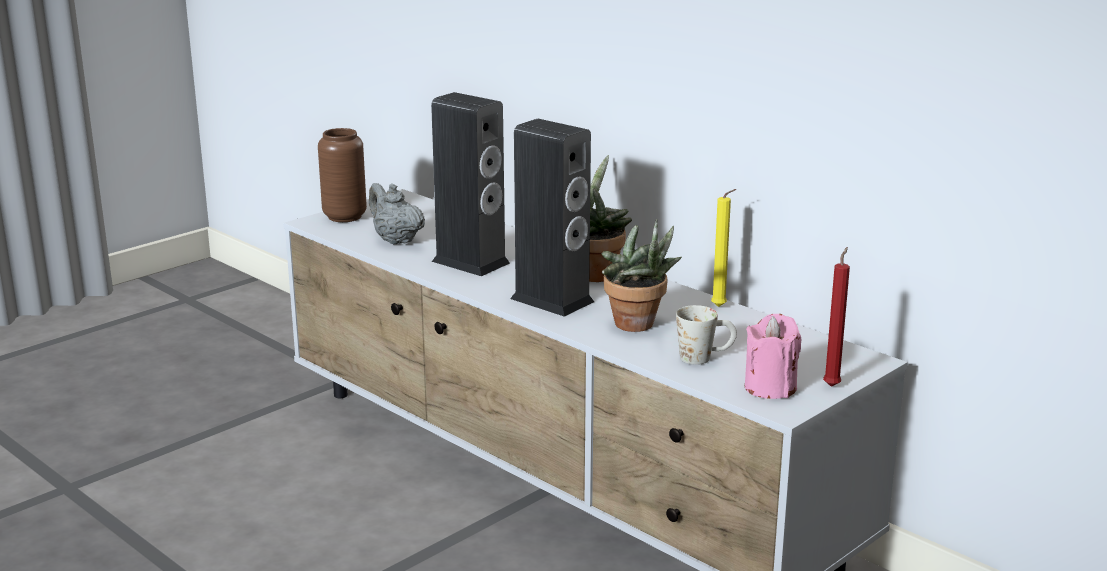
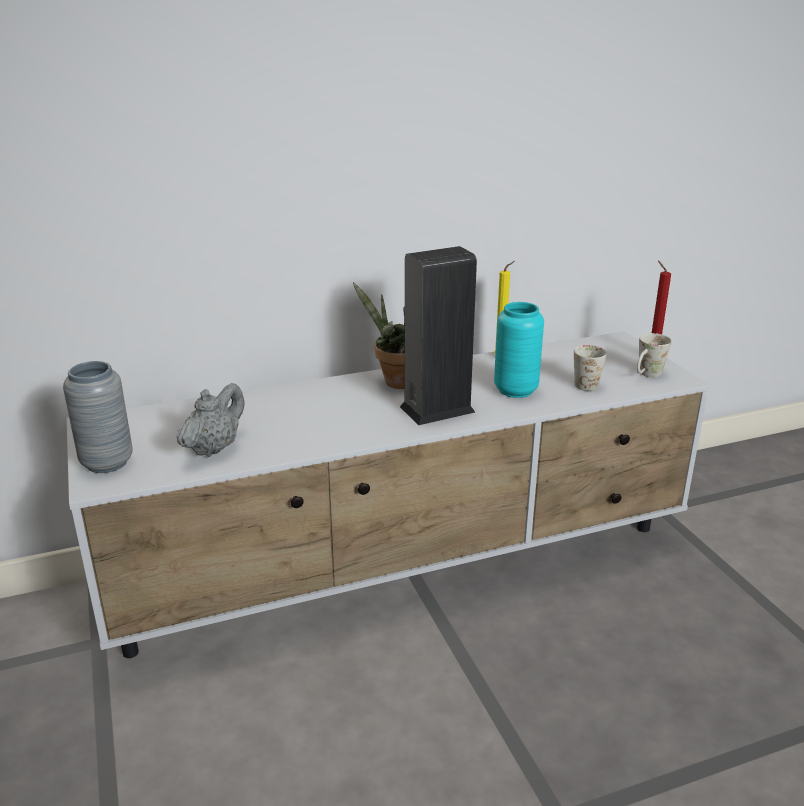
camera: 65 degrees left, 5 degrees up
(344, 217) = (107, 463): brown vase -> grey vase
(395, 240) = (214, 448): grey teapot -> grey teapot turned 135 degrees clockwise
(470, 262) = (315, 424): speaker -> none
(638, 326) = (515, 390): potted plant -> turquoise vase
(770, 387) = (646, 375): pink candle -> white mug

